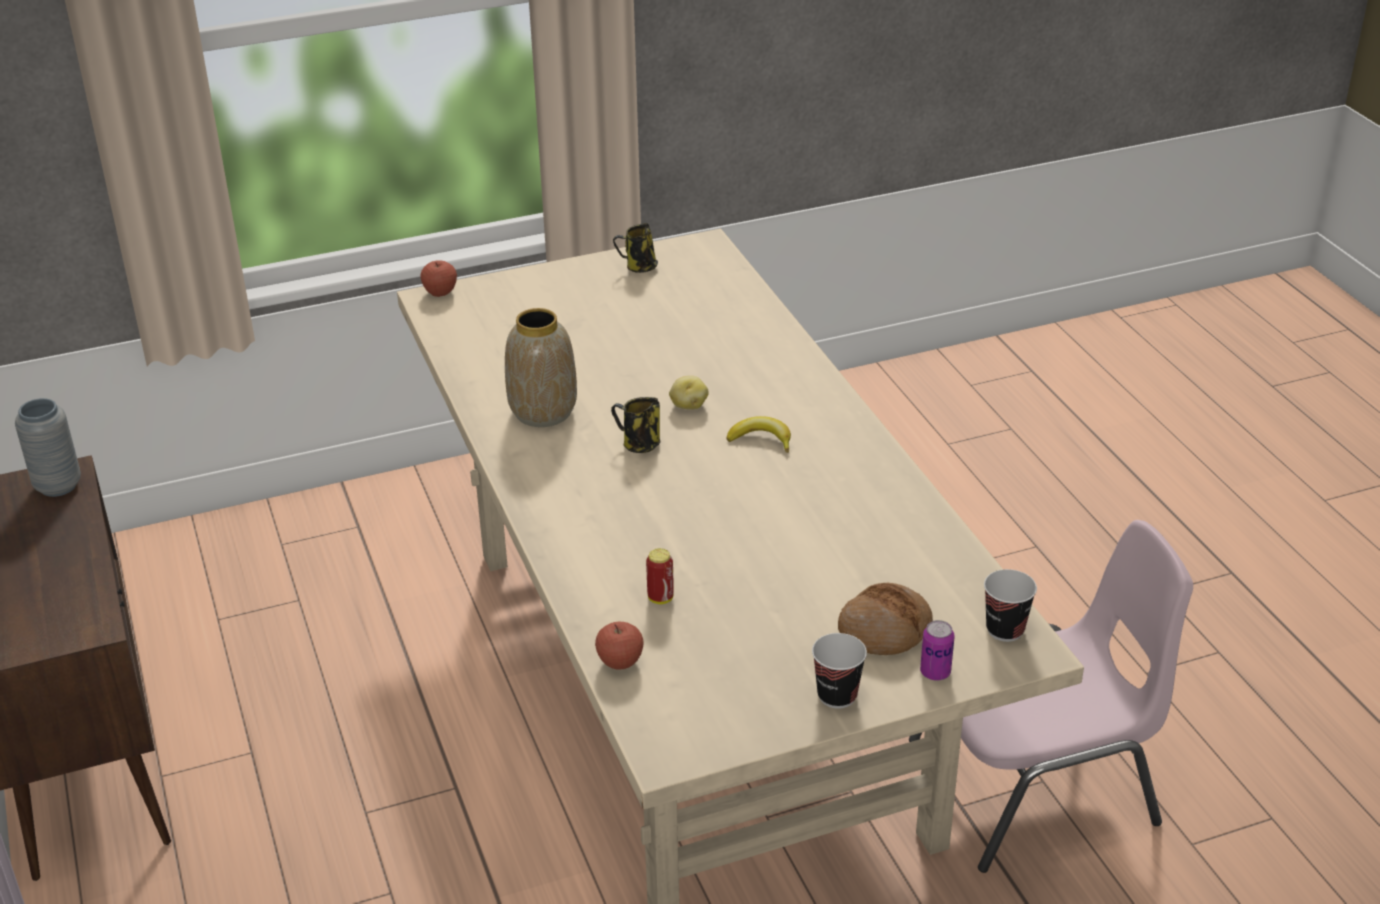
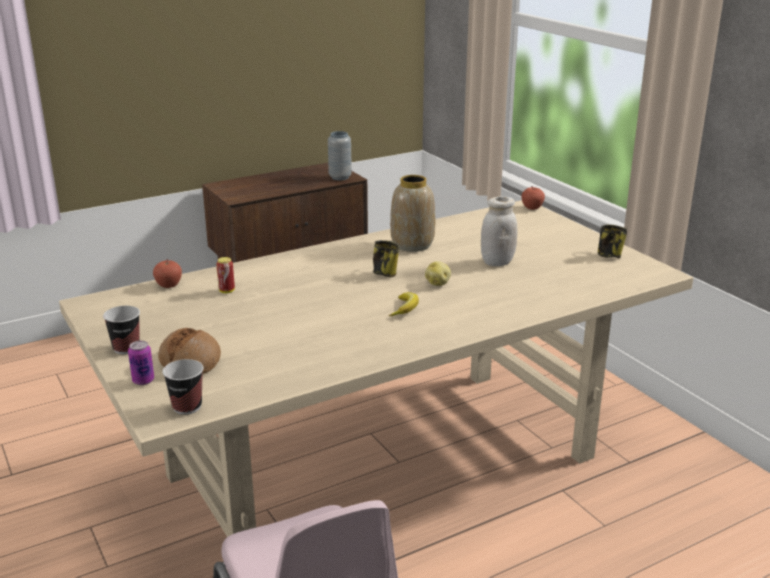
camera: 80 degrees right, 10 degrees down
(632, 350) = (497, 262): none -> white jar

